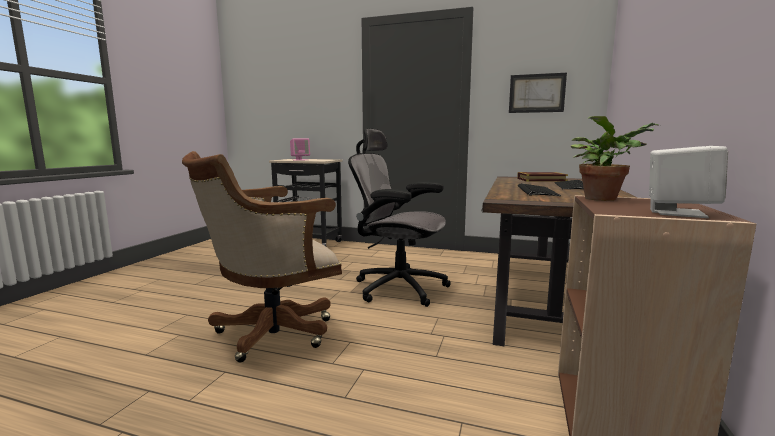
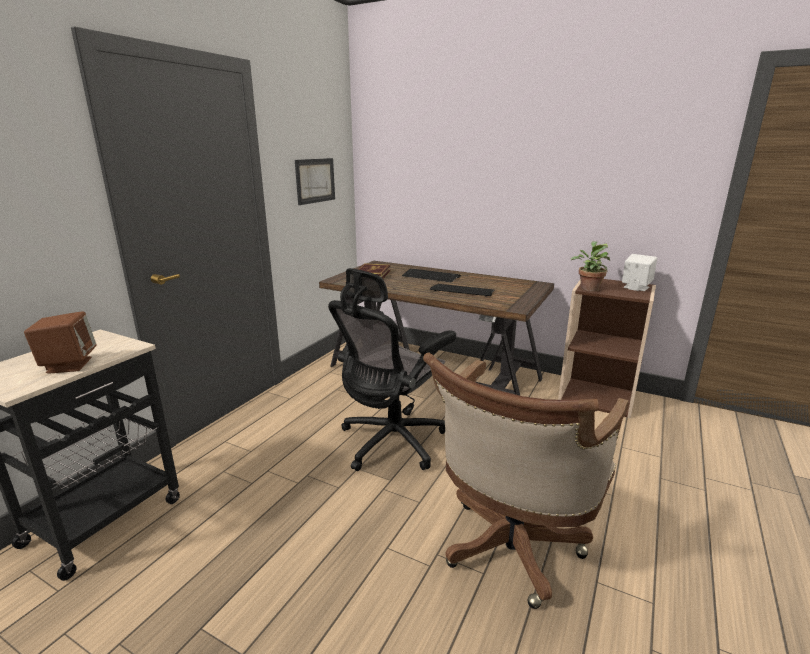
camera: 80 degrees left, 10 degrees up
(269, 334) = (510, 551): office chair -> office chair turned 60 degrees clockwise
(300, 160) = (69, 365): pink speaker -> brown speaker

